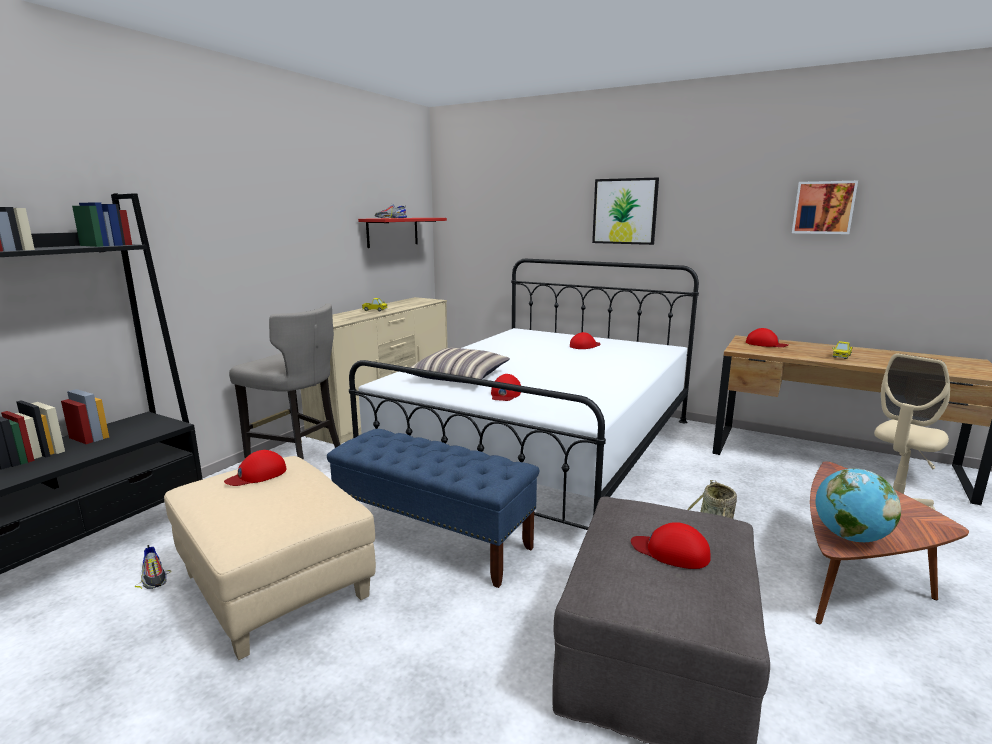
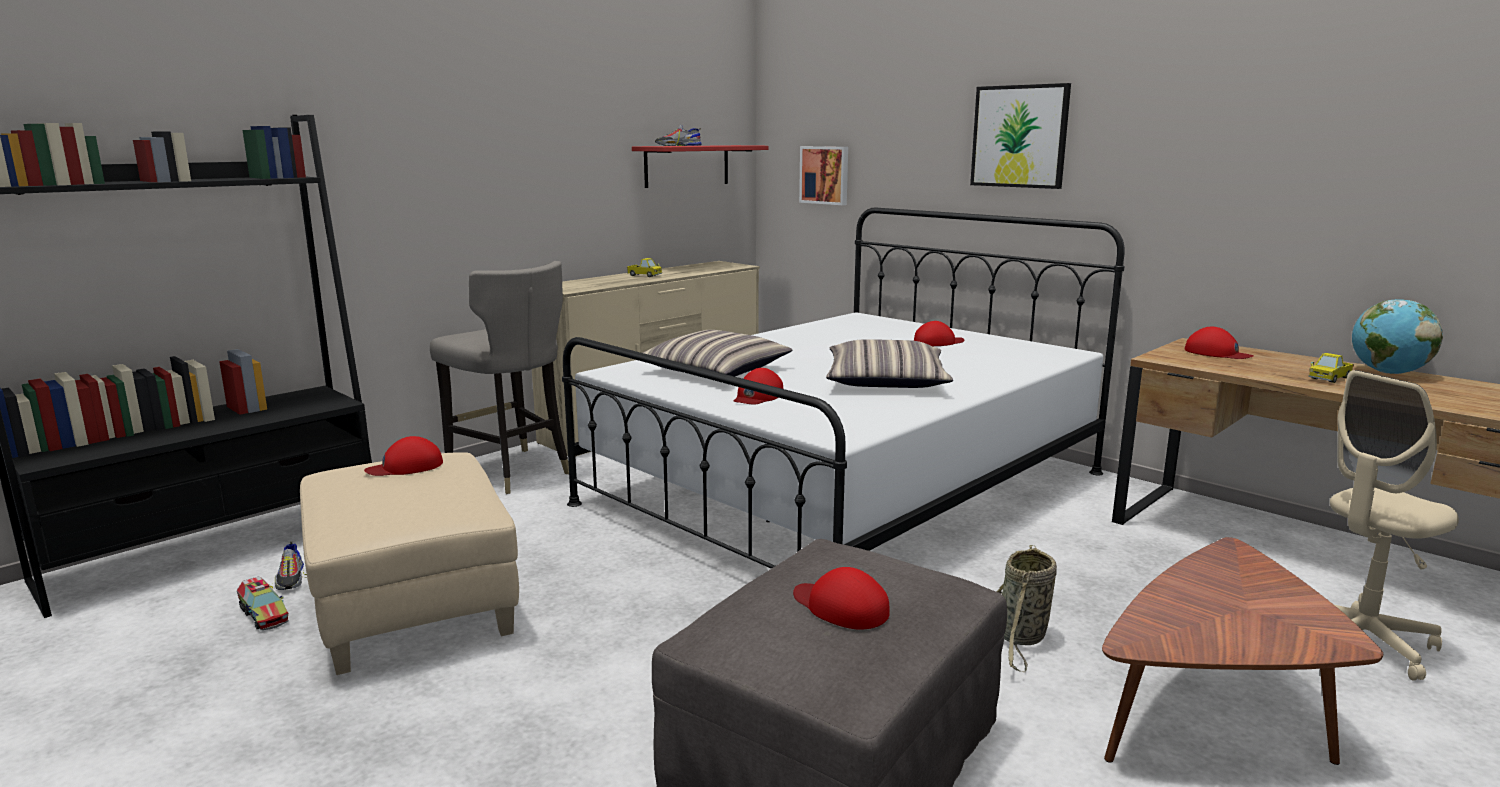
camera: 15 degrees right, 0 degrees up
(144, 614) = (264, 614): none -> toy truck
(433, 538) = (629, 581): blue bench -> none
(578, 376) = (885, 381): none -> pillow
(823, 207) = (1329, 130): picture -> picture (825, 175)
(849, 537) = (1164, 636): globe -> globe (1388, 373)

